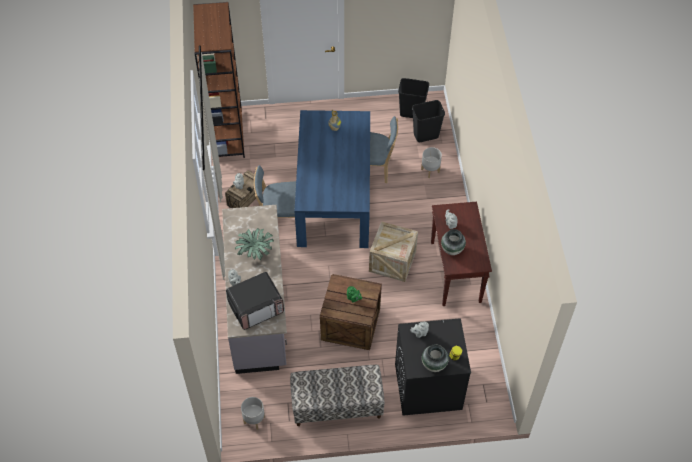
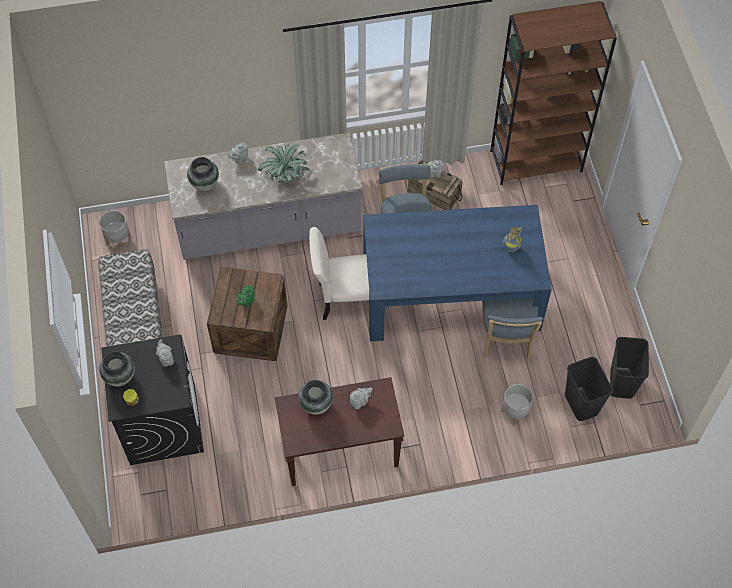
camera: 85 degrees right, 5 degrees up
(256, 307) = (205, 184): microwave -> vase
(330, 261) = (344, 298): none -> beige chair
(392, 261) = (350, 371): crate -> none

